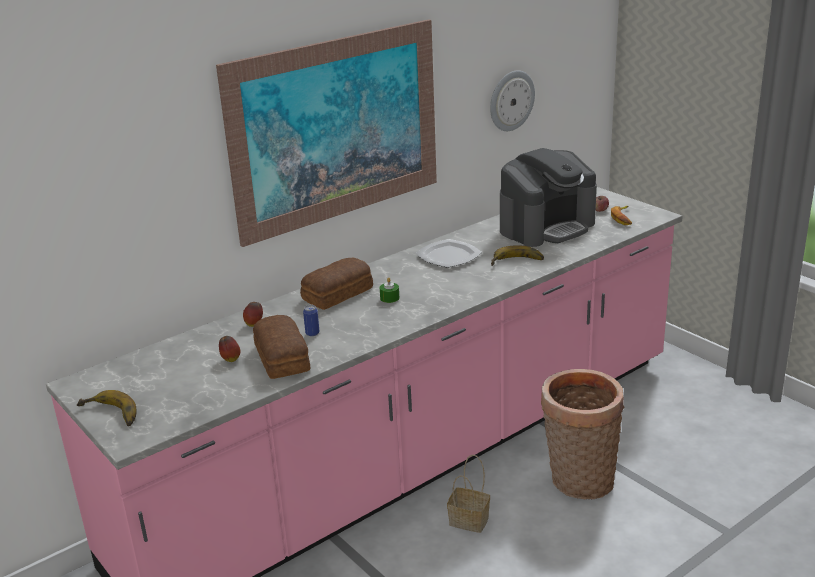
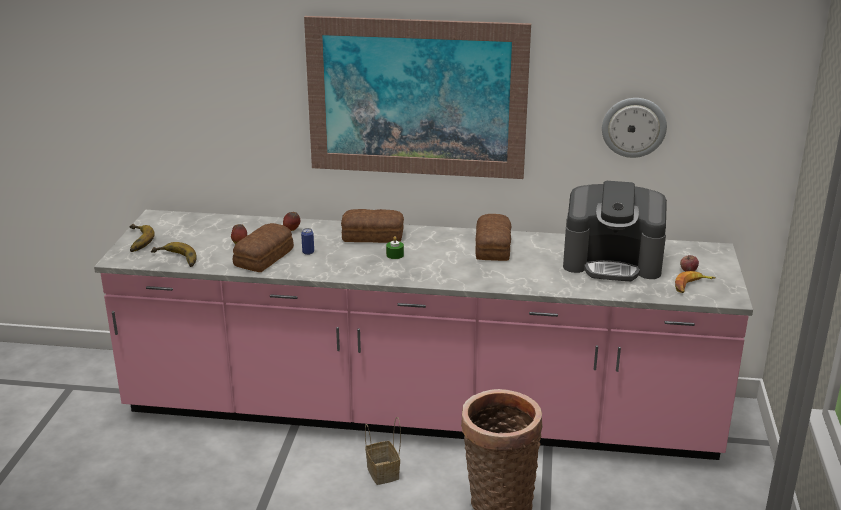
camera: 45 degrees right, 0 degrees up
(448, 255) = (494, 247): plate -> bread
(517, 262) = (528, 275): banana -> banana (175, 259)

